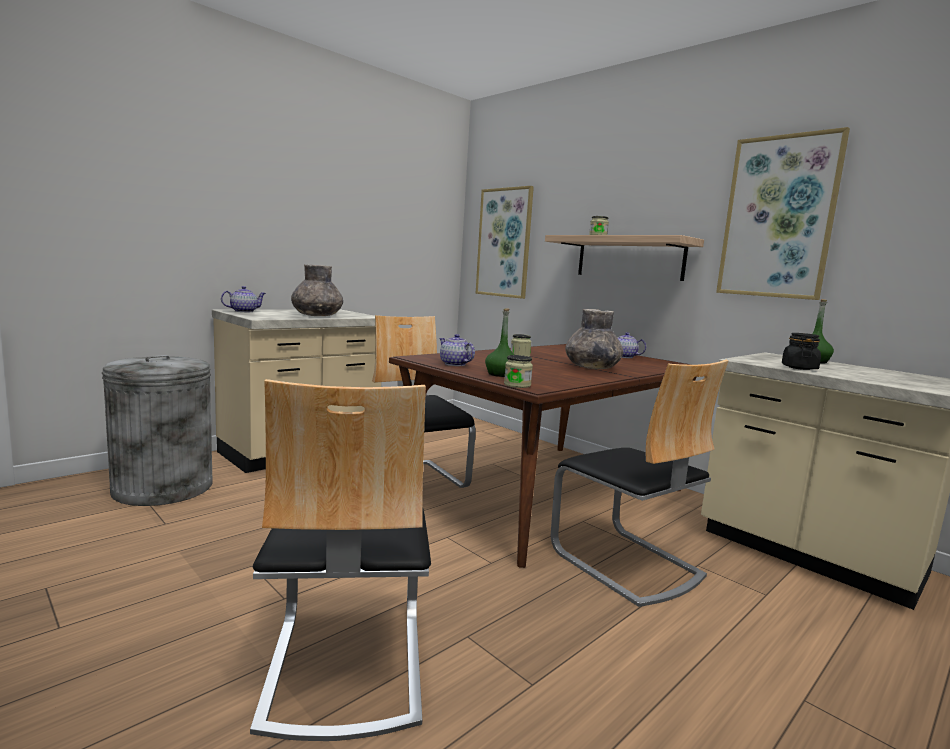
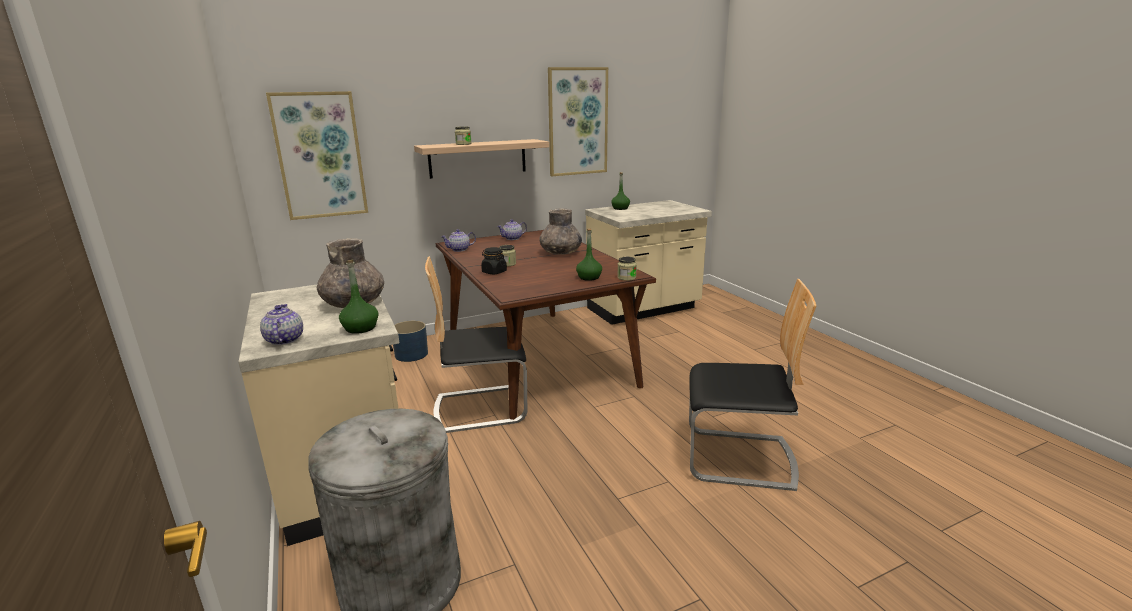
camera: 70 degrees left, 10 degrees up
(262, 316) = (360, 328): none -> green bottle
(455, 364) = (546, 286): teapot -> teapot (459, 249)
(500, 442) = (411, 354): none -> blue planter
(625, 563) = (643, 355): chair -> none
(799, 368) = (646, 215): black jar -> black jar (494, 272)

